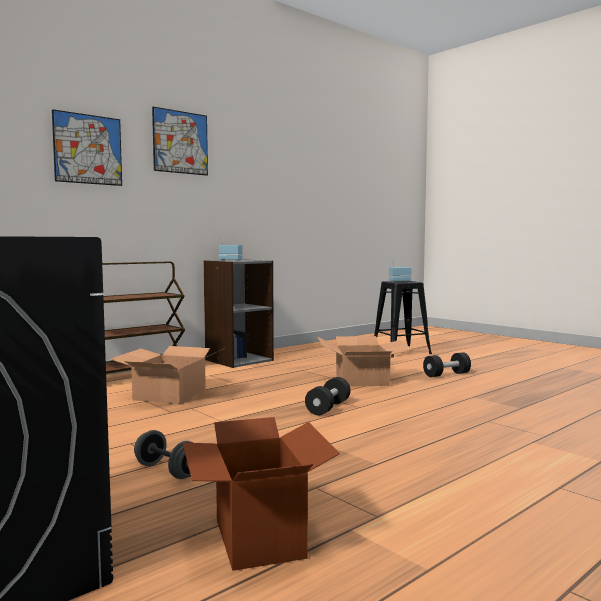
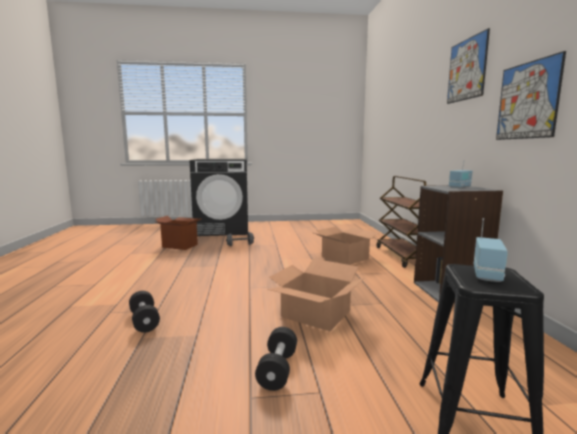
camera: 125 degrees right, 5 degrees up
(88, 149) = (421, 99): picture -> picture (527, 100)
(328, 408) = (262, 280): black dumbbell -> black dumbbell (144, 321)

